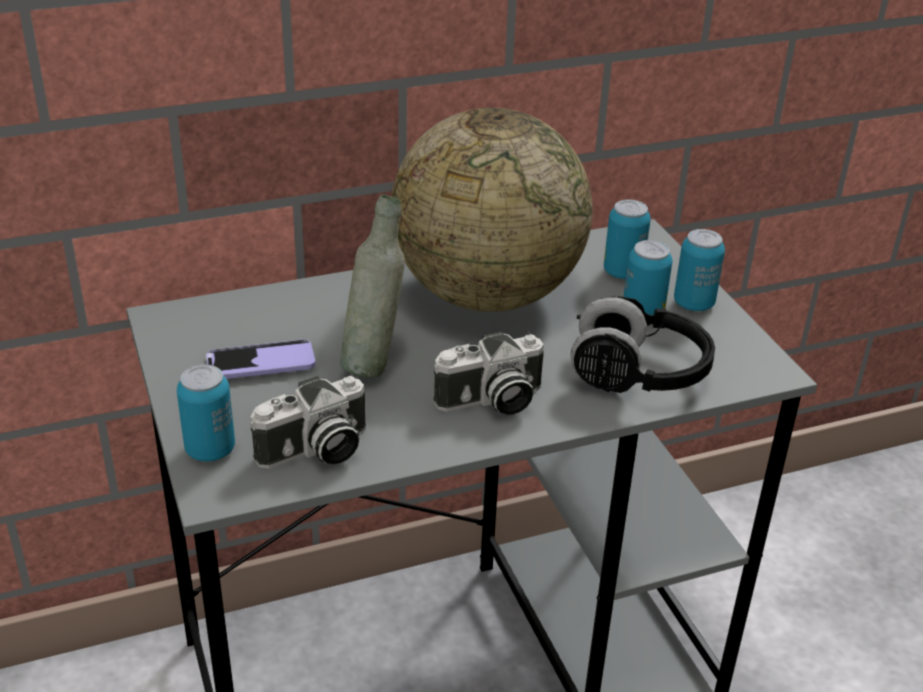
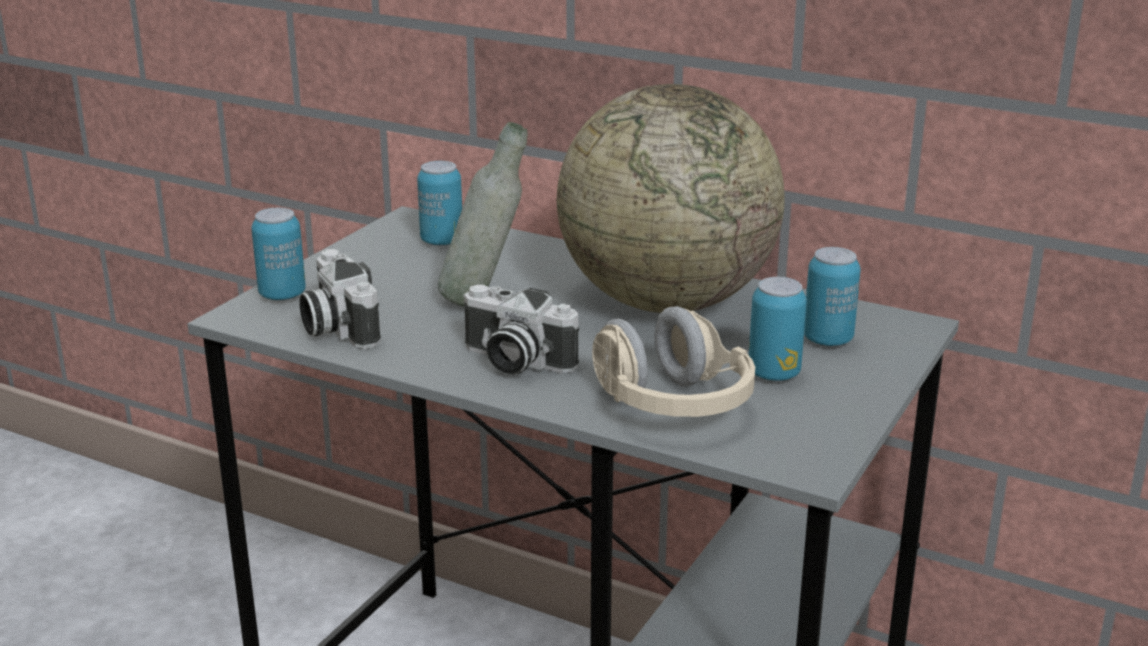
camera: 50 degrees right, 10 degrees down
(261, 363) = (412, 267): phone -> none
(315, 452) = (336, 327): camera -> camera turned 45 degrees clockwise
(638, 375) = (672, 406): black headphones -> beige headphones
(693, 303) = (847, 389): can -> can (442, 241)

